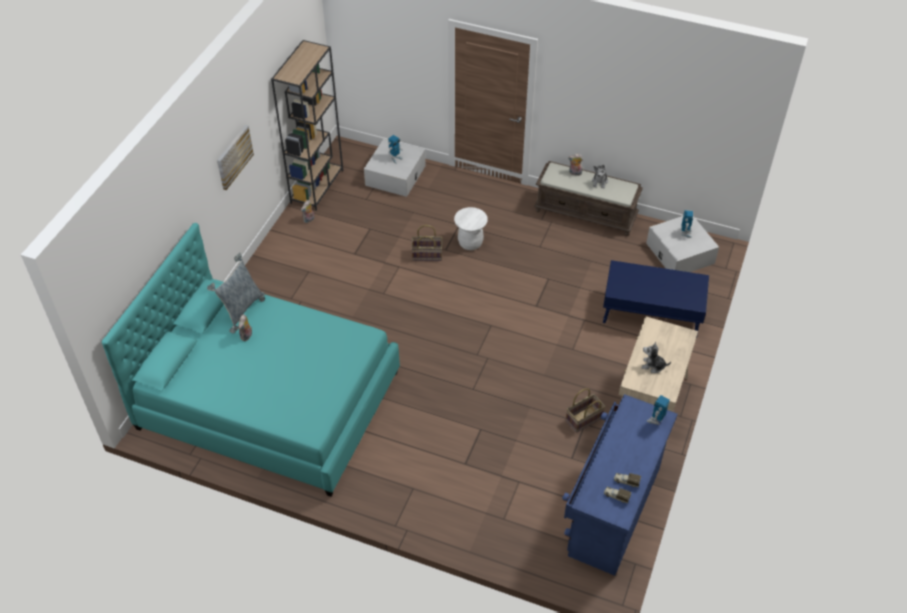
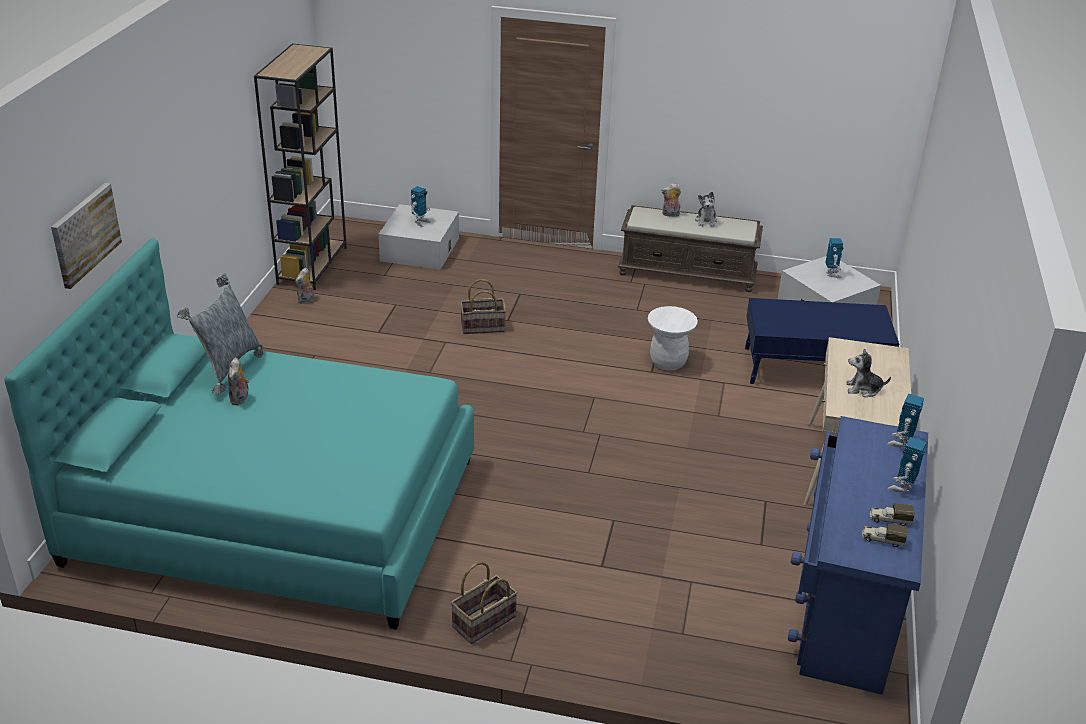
camera: 10 degrees left, 15 degrees down
(234, 156) = (205, 168): picture -> picture (85, 234)
(470, 243) = (540, 311): white stool -> white stool (668, 362)
(584, 419) = (763, 495): basket -> basket (484, 622)
(643, 457) = (901, 487): none -> toy robot

